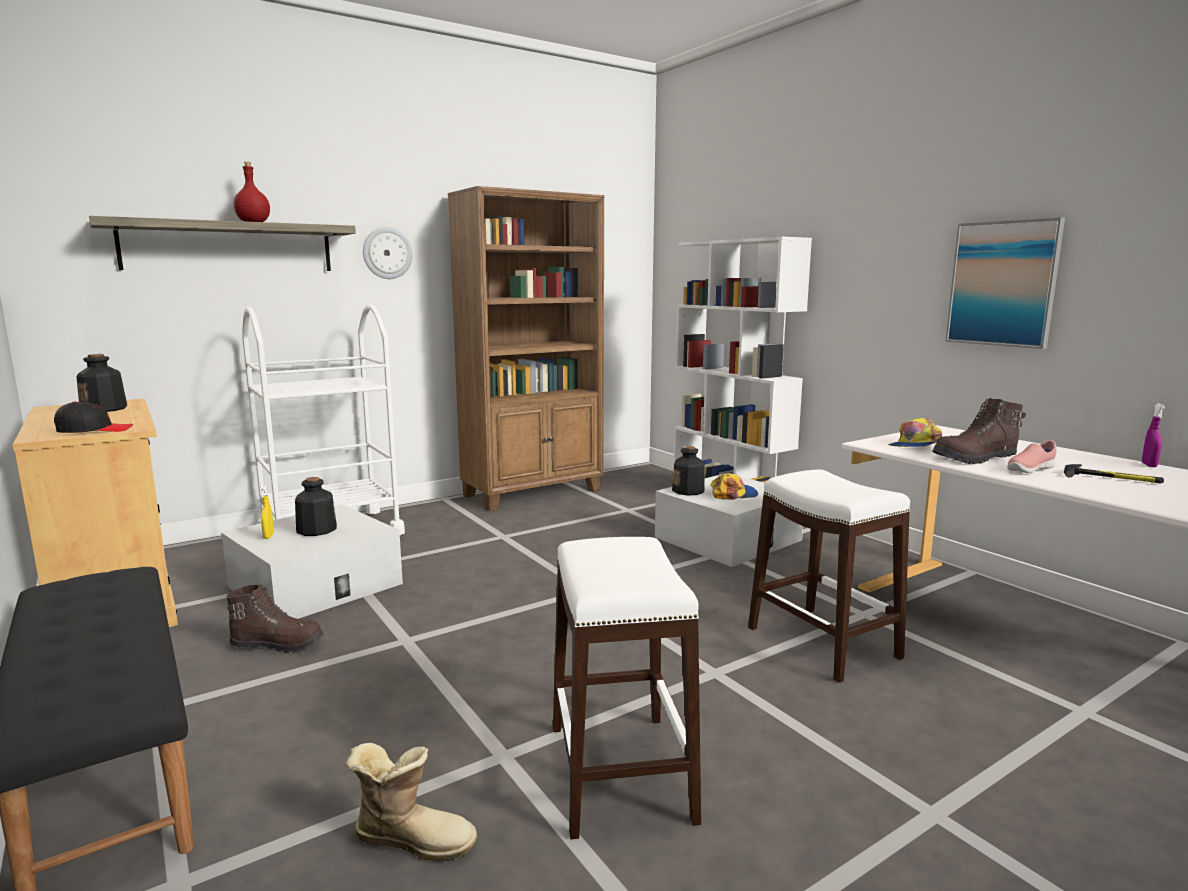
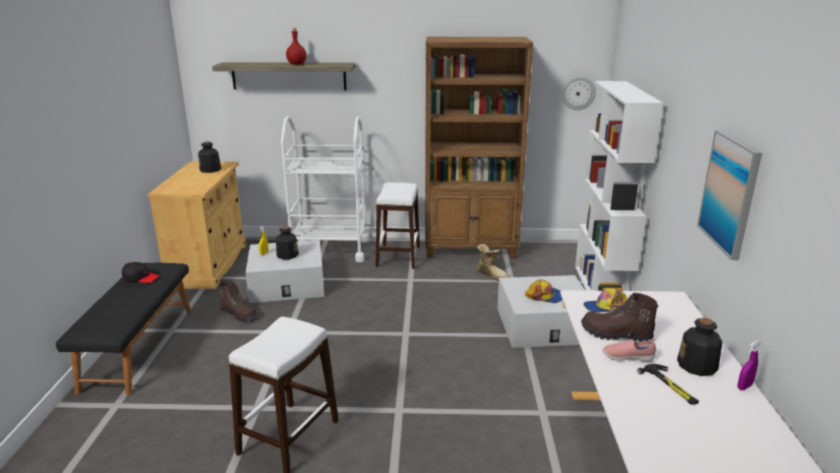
camera: 35 degrees right, 10 degrees up
(94, 430) = (183, 189): black cap -> black cap (140, 277)
(387, 253) = (383, 78): wall clock -> wall clock (578, 93)
(413, 838) = (190, 425): boot -> boot (492, 274)
(688, 491) = (519, 284): bottle -> bottle (697, 366)
(822, 643) = (484, 419): white stool -> white stool (398, 256)

